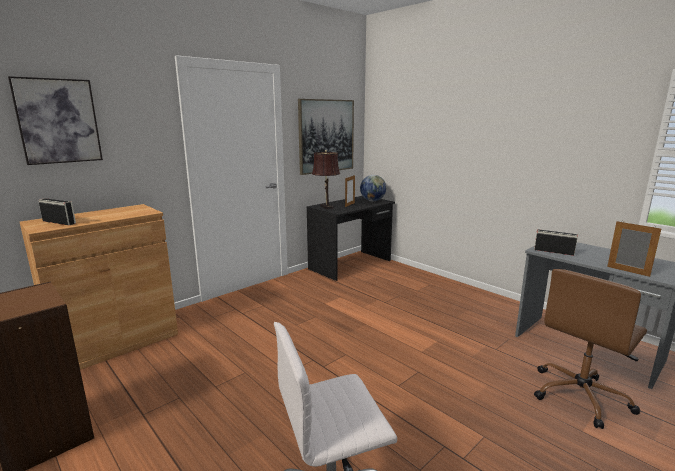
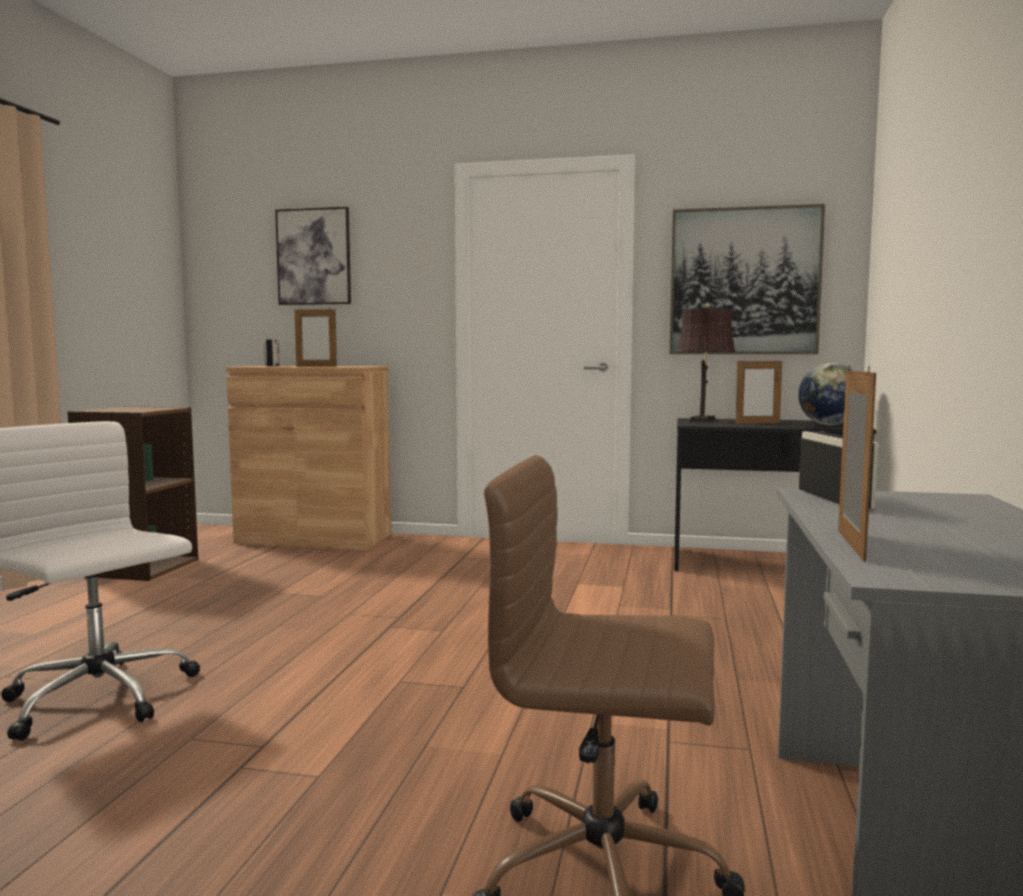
camera: 55 degrees right, 10 degrees down
(117, 217) = (316, 366): none -> picture frame

